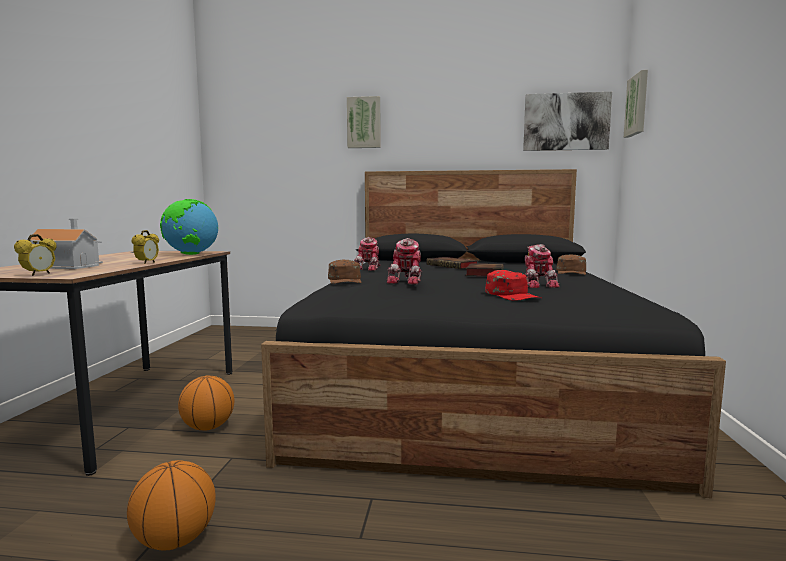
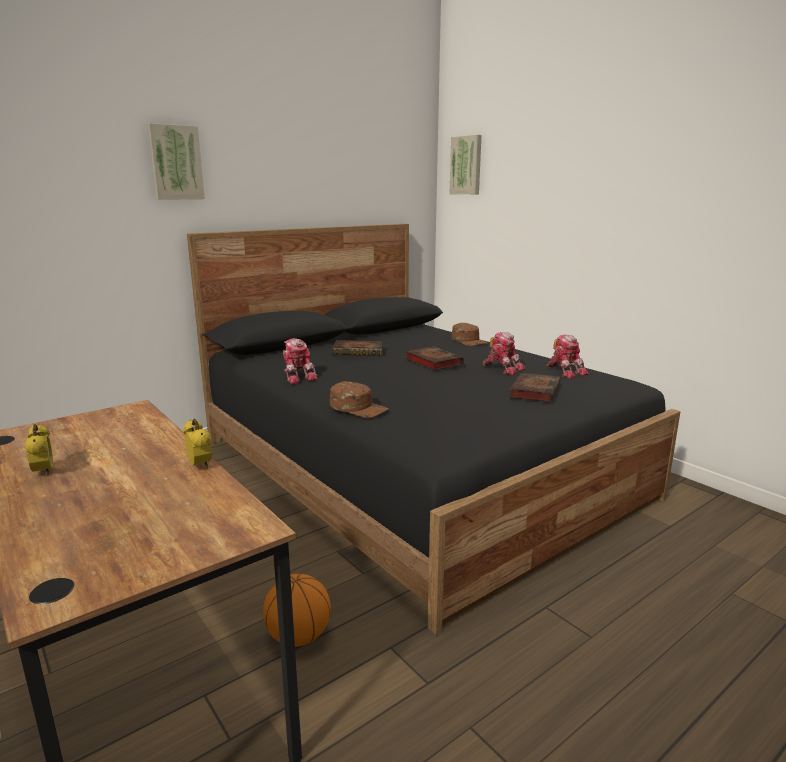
camera: 45 degrees left, 10 degrees up
(38, 274) = (204, 547): alarm clock -> alarm clock (44, 472)
(69, 265) = (113, 512): toy house -> none
(175, 540) = (505, 735): basketball -> none
(191, 254) = (141, 424): globe -> none
(407, 281) = (441, 396): toy robot -> toy robot (565, 371)
(512, 295) = (534, 391): red cap -> book
(566, 122) = (395, 172): picture -> none

